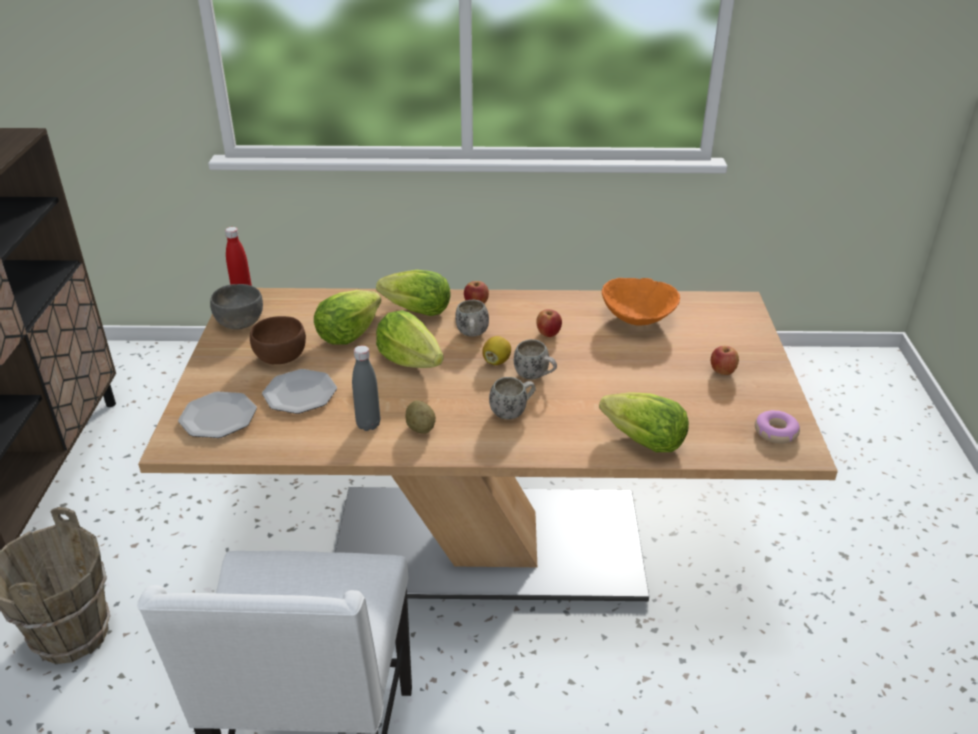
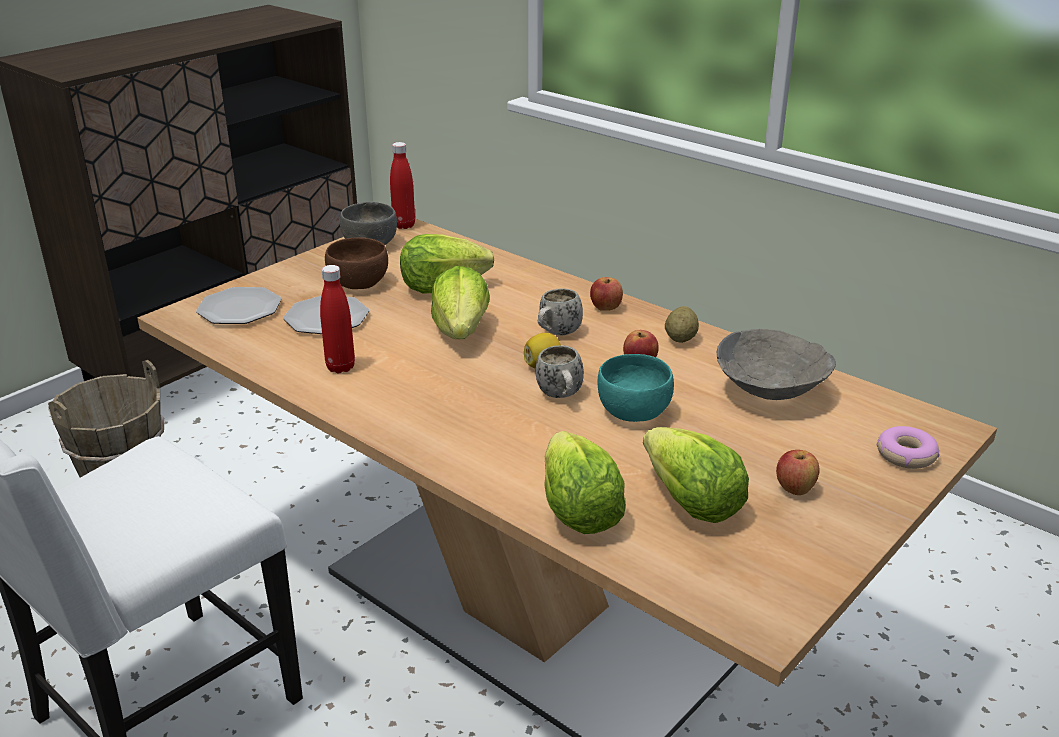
camera: 40 degrees right, 5 degrees down
(368, 424) = (340, 367): grey bottle -> red bottle
(417, 311) = (537, 292): lettuce -> lettuce (691, 503)
(420, 428) = (379, 391): potato -> potato (680, 339)
(513, 412) = (486, 417): white mug -> none
(588, 366) = (634, 412): none -> turquoise bowl
(636, 318) = (771, 390): orange bowl -> grey bowl
(775, 432) = (760, 585): donut -> donut (905, 455)

